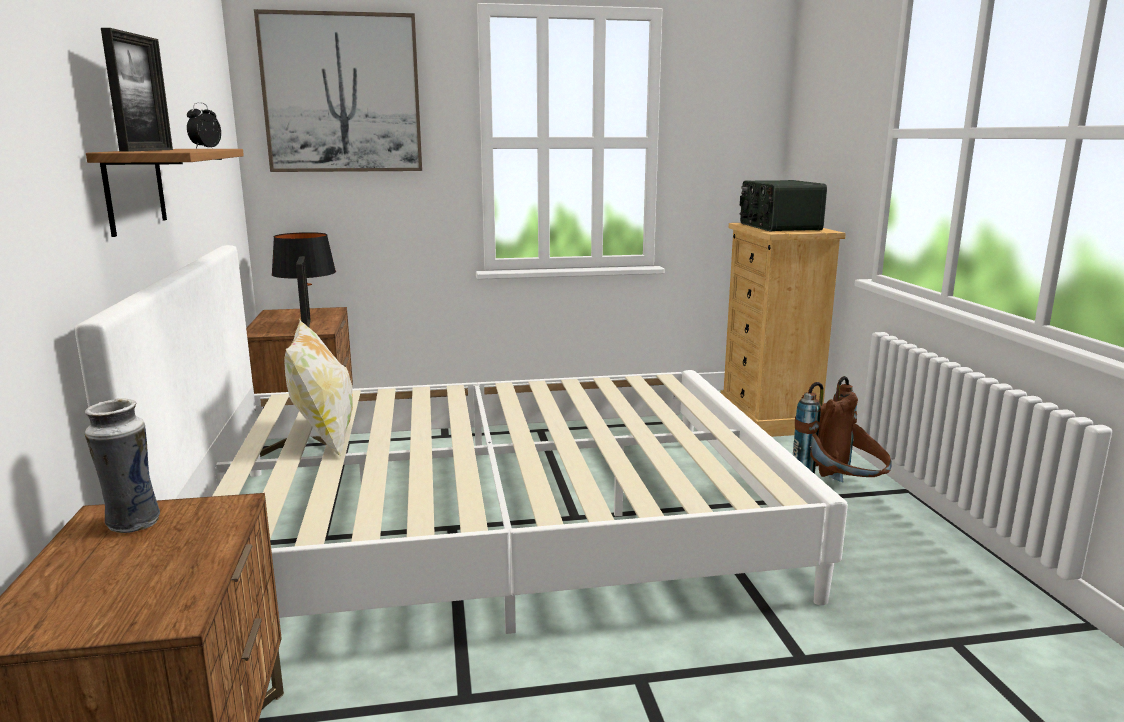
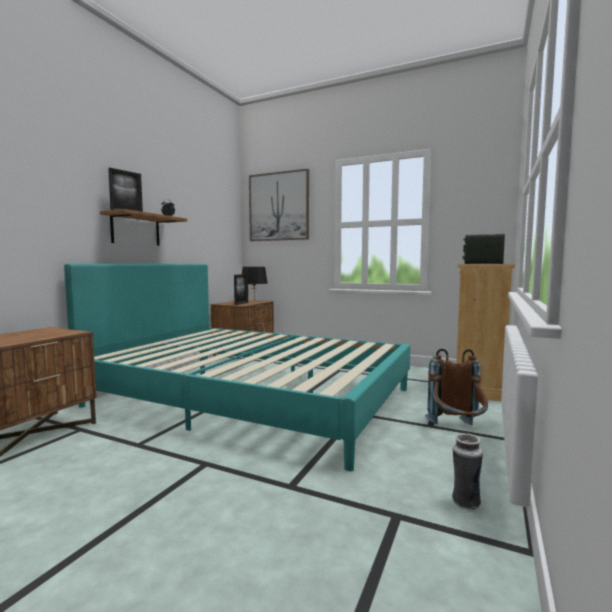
camera: 35 degrees right, 10 degrees down
(132, 524) = (45, 331): vase -> vase (465, 503)
(324, 437) = (199, 340): pillow -> none
(491, 527) = (252, 397): white bed -> turquoise bed

